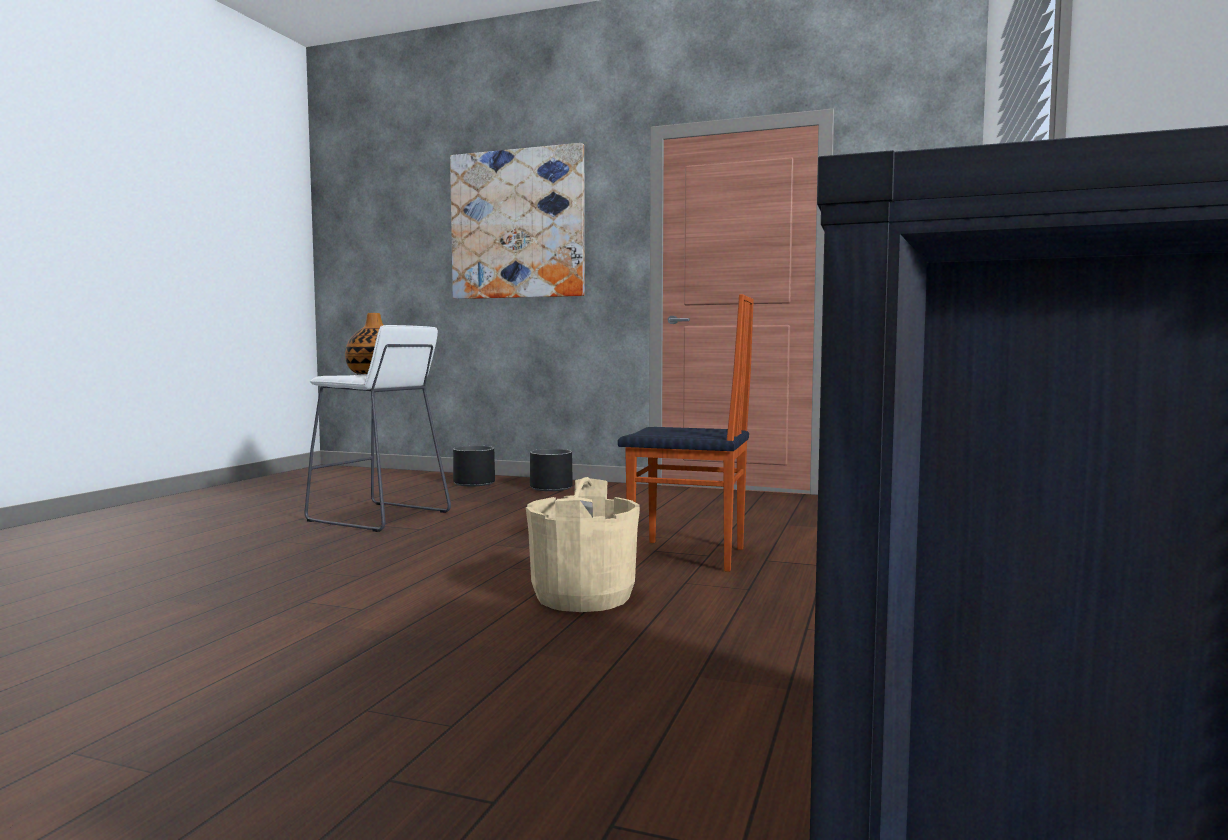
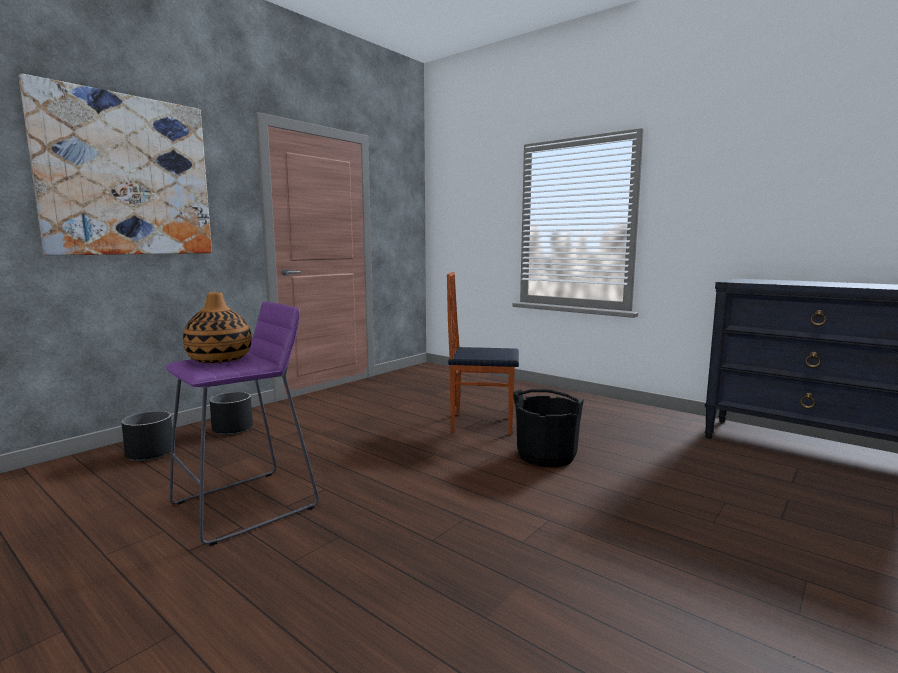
camera: 70 degrees left, 5 degrees up
(379, 517) = (246, 505): white stool -> purple stool
(583, 596) = (546, 456): beige bucket -> black bucket
(688, 556) = (482, 423): chair -> chair turned 120 degrees counterclockwise

